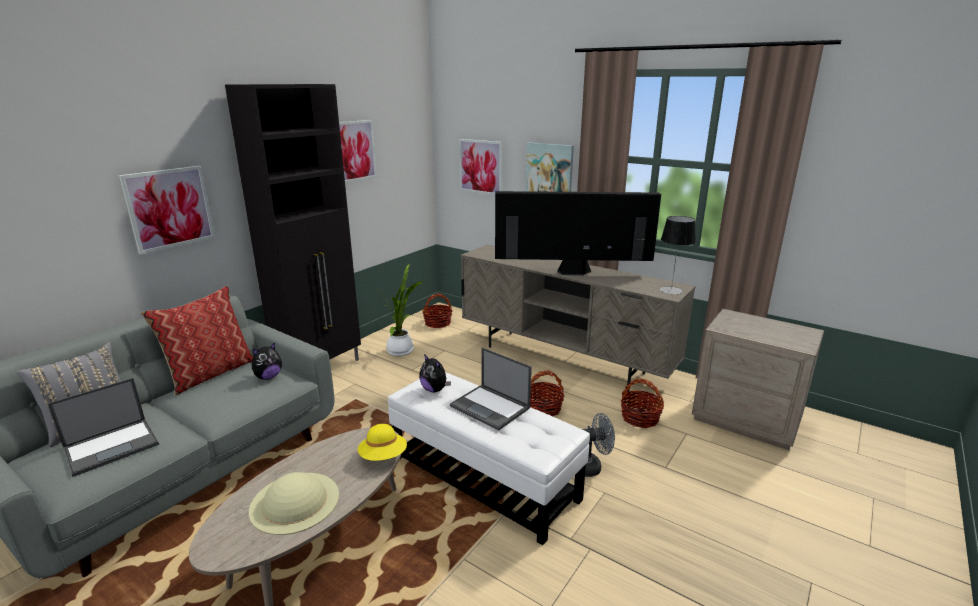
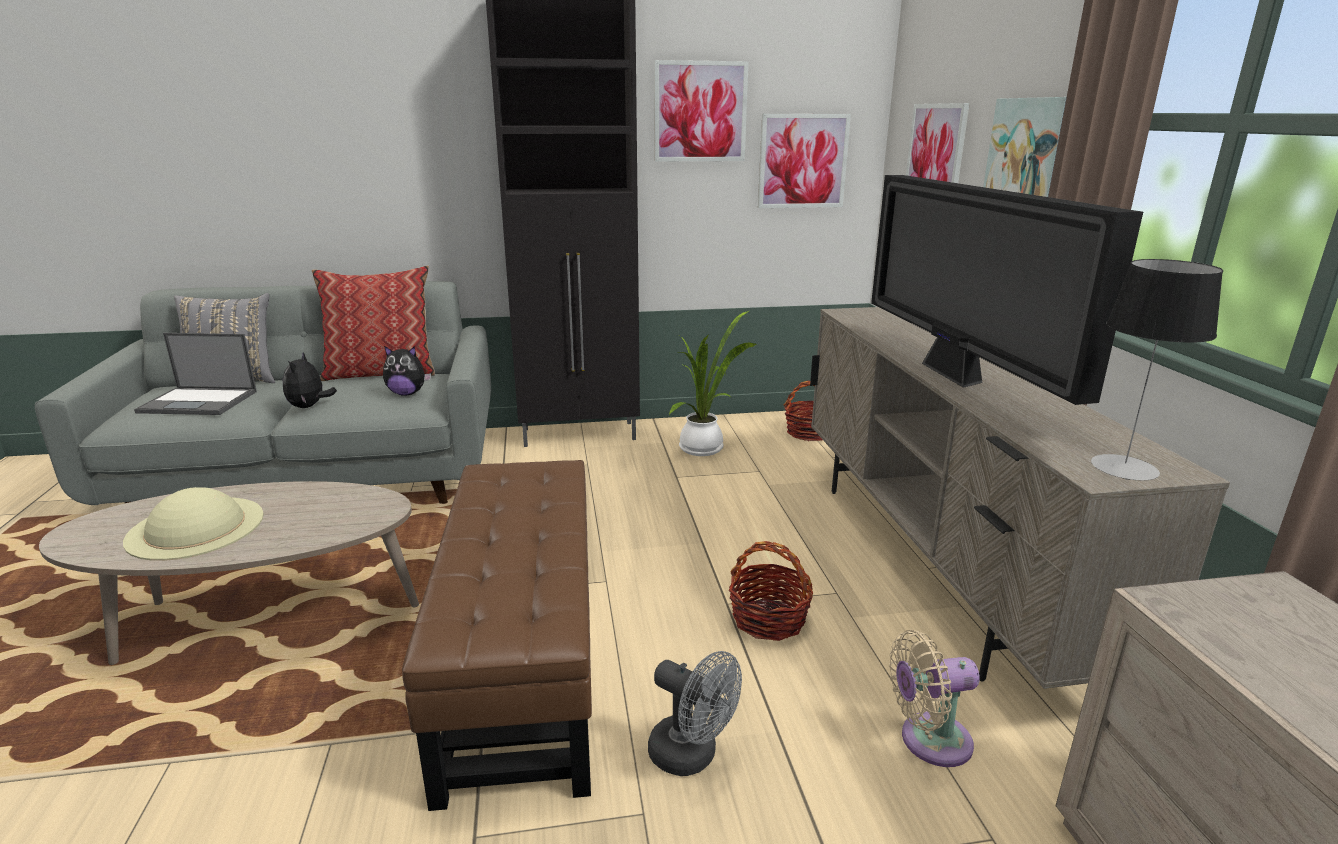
camera: 45 degrees right, 0 degrees up
(169, 208) = (398, 155): picture -> picture (802, 161)
(383, 456) = (340, 530): yellow hat -> none
(435, 389) = (520, 480): plush toy -> plush toy (309, 406)
(484, 477) = (525, 661): white ottoman -> brown ottoman
(491, 407) = (529, 536): laptop -> none
(572, 272) = (954, 376): television -> television turned 150 degrees counterclockwise
(640, 418) = (928, 741): basket -> beige fan

